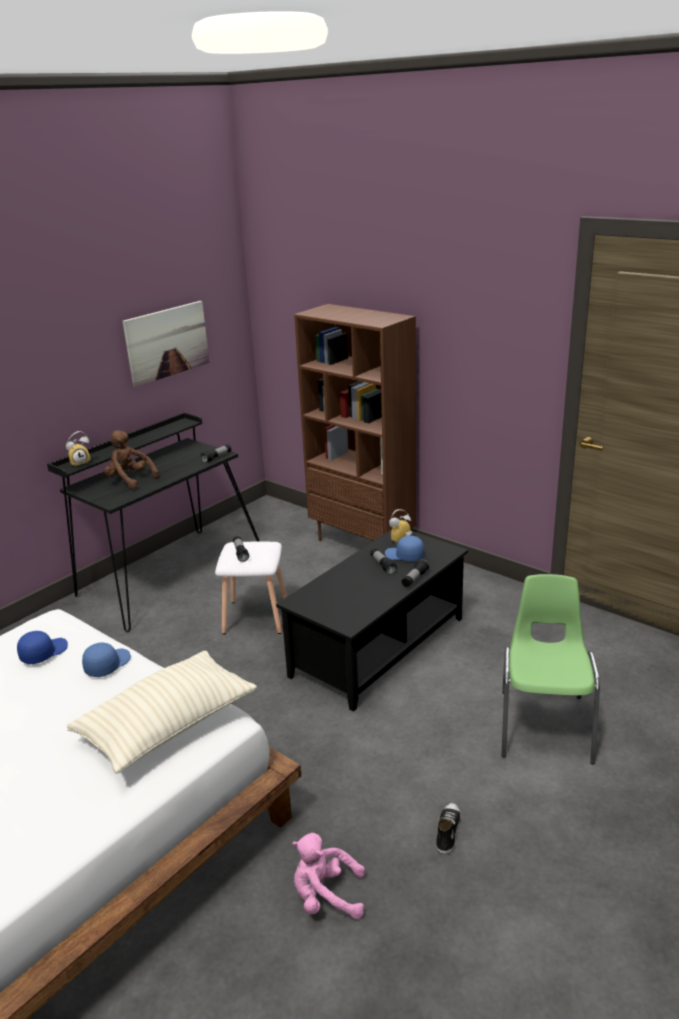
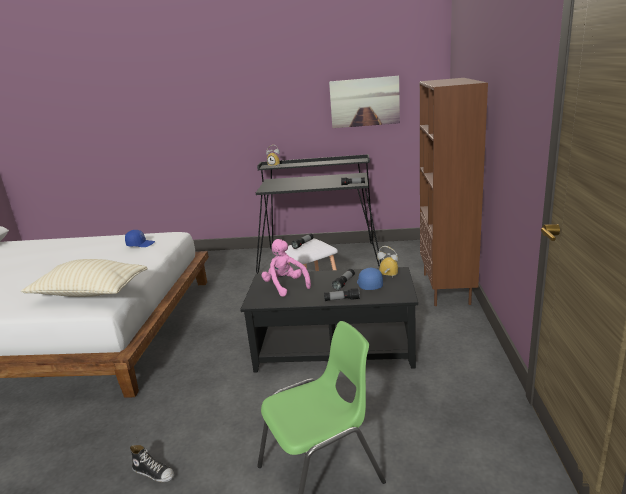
camera: 55 degrees right, 5 degrees down
(107, 665) = (140, 259): blue cap -> none
(130, 480) = (294, 183): brown plush toy -> none
(326, 897) = (69, 444): pink plush toy -> pink plush toy (285, 286)
(447, 831) = (154, 472): shoe -> shoe turned 45 degrees clockwise

